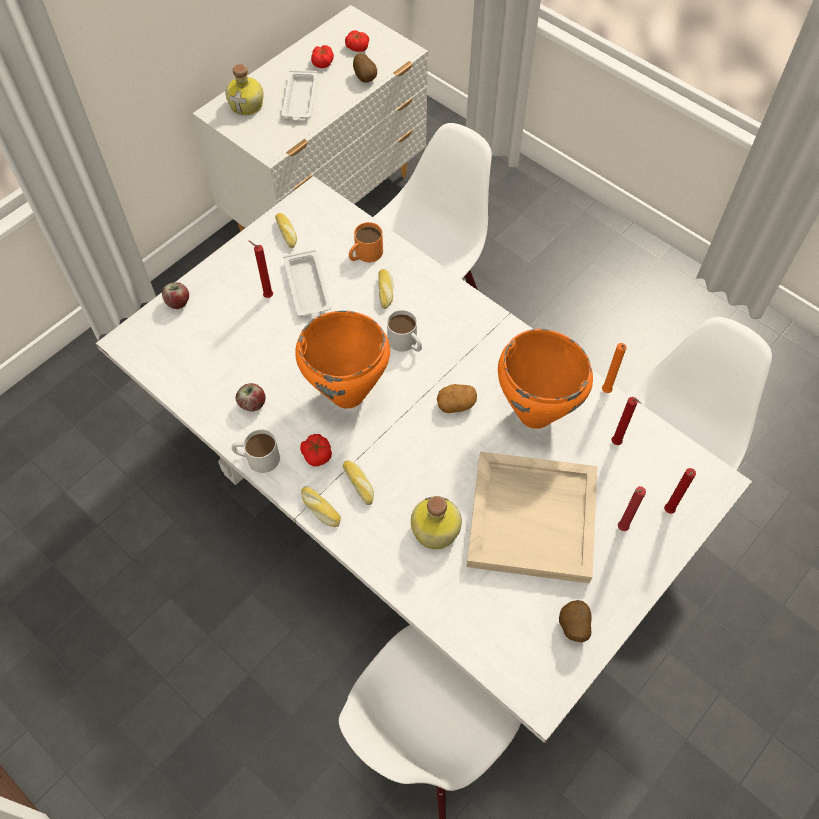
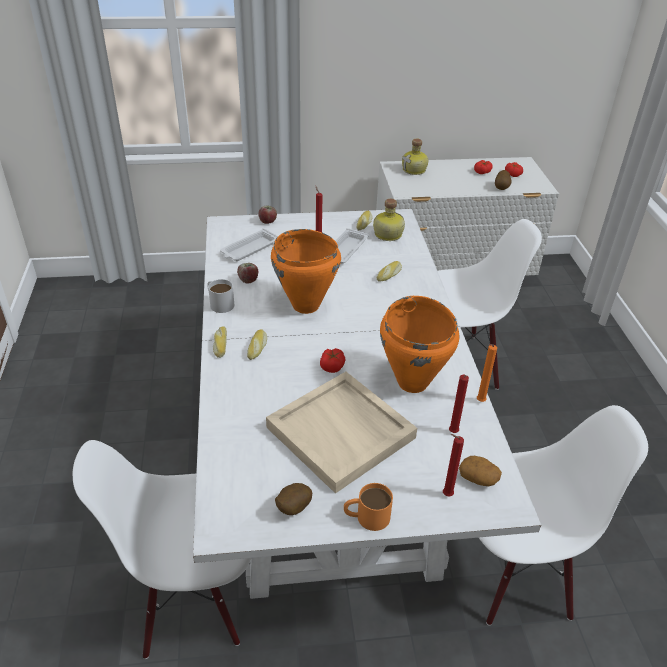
camera: 40 degrees right, 20 degrees down
(300, 99) = (448, 180): white tray -> white tray (249, 249)
(317, 454) = (252, 320): tomato -> tomato (332, 366)
(364, 254) = (398, 253): orange mug -> orange mug (366, 517)
(406, 343) = (371, 303): white mug -> none
(434, 530) = (271, 396): bottle -> bottle (387, 234)
(456, 403) = (366, 347): potato -> potato (478, 478)
(620, 528) = (397, 480): red candle -> none

